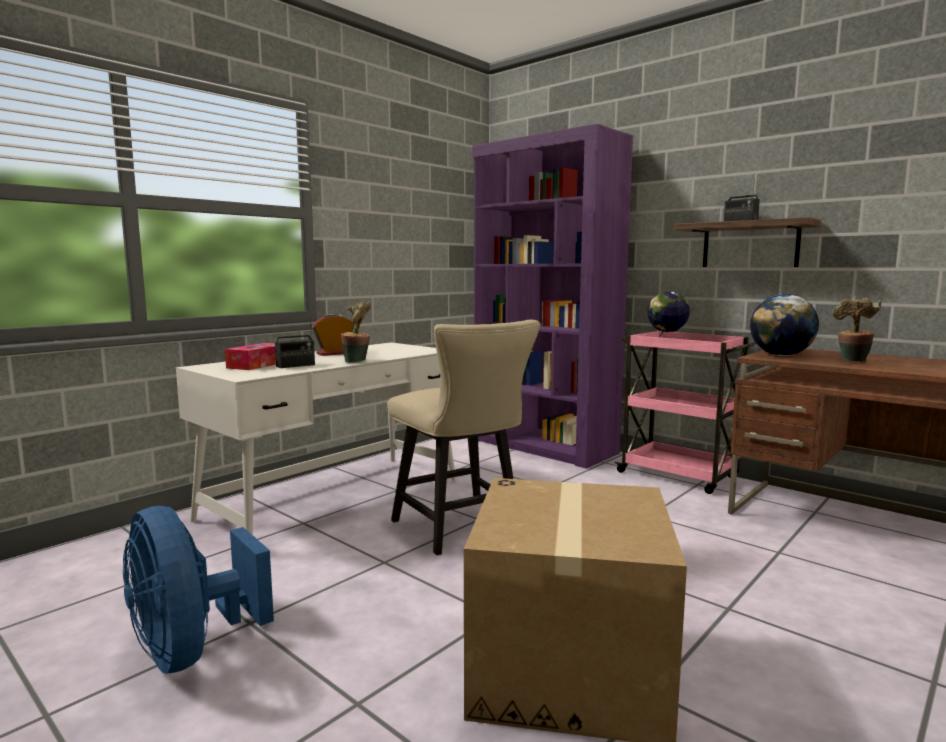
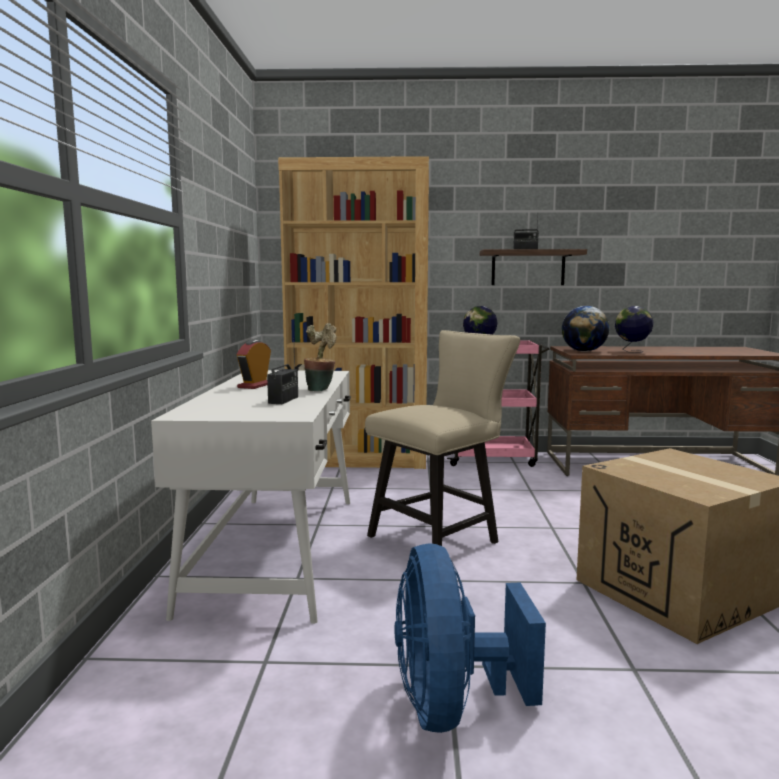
camera: 40 degrees left, 0 degrees up
(191, 649) = (452, 706): blue fan -> blue fan turned 75 degrees clockwise
(257, 365) = (239, 405): tissue box -> none
(461, 530) = (440, 538): beige chair -> beige chair turned 60 degrees counterclockwise
(543, 446) = (359, 459): purple bookcase -> brown bookcase
(852, 362) = (632, 351): potted plant -> globe

